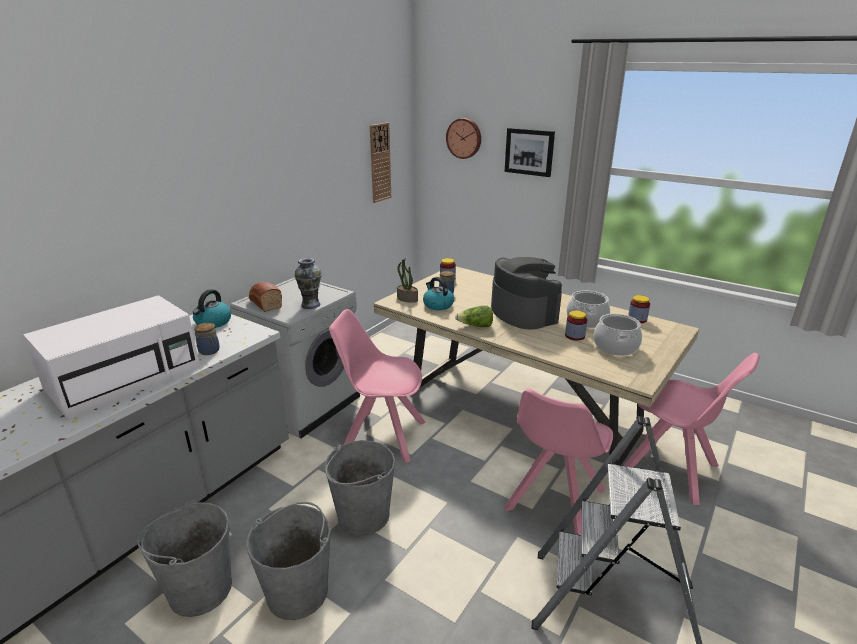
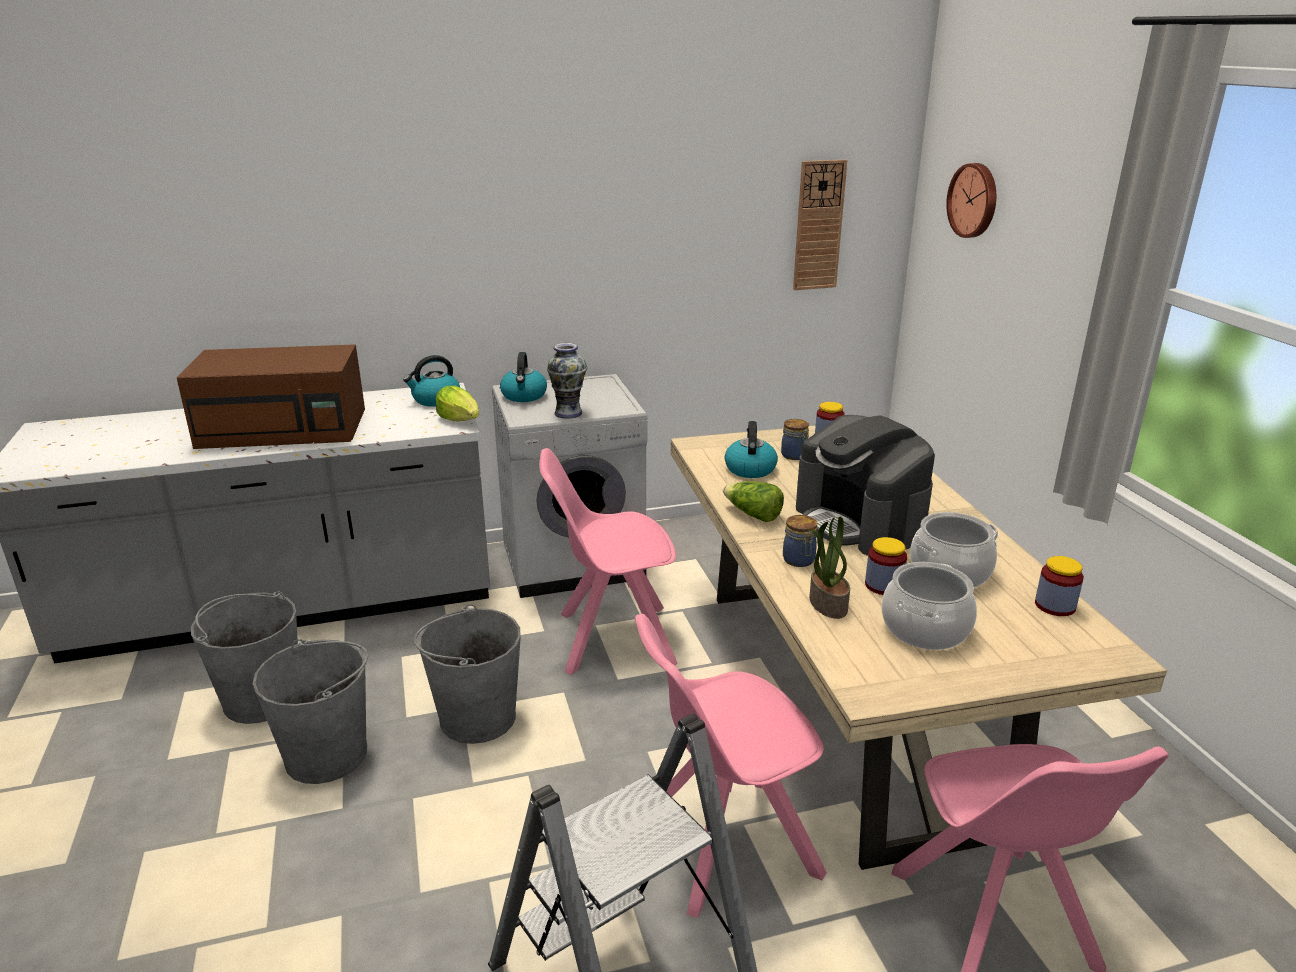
camera: 40 degrees right, 0 degrees up
(126, 376) = (285, 428): white microwave -> brown microwave
(210, 351) = (384, 429): jar -> jar (799, 561)
(254, 329) = (460, 420): none -> lettuce
(265, 303) = (524, 396): bread -> kettle
(382, 435) = (612, 639): pink chair -> pink chair turned 60 degrees counterclockwise
(406, 299) = (722, 447): potted plant -> potted plant (827, 604)
(523, 313) = (860, 522): coffee machine -> coffee machine turned 135 degrees clockwise
(529, 152) = (1058, 239): picture -> none

